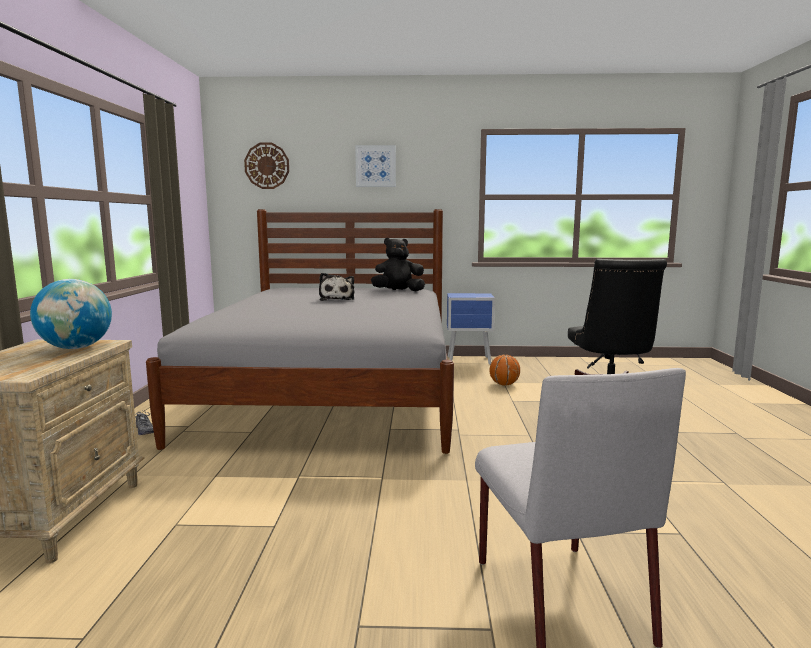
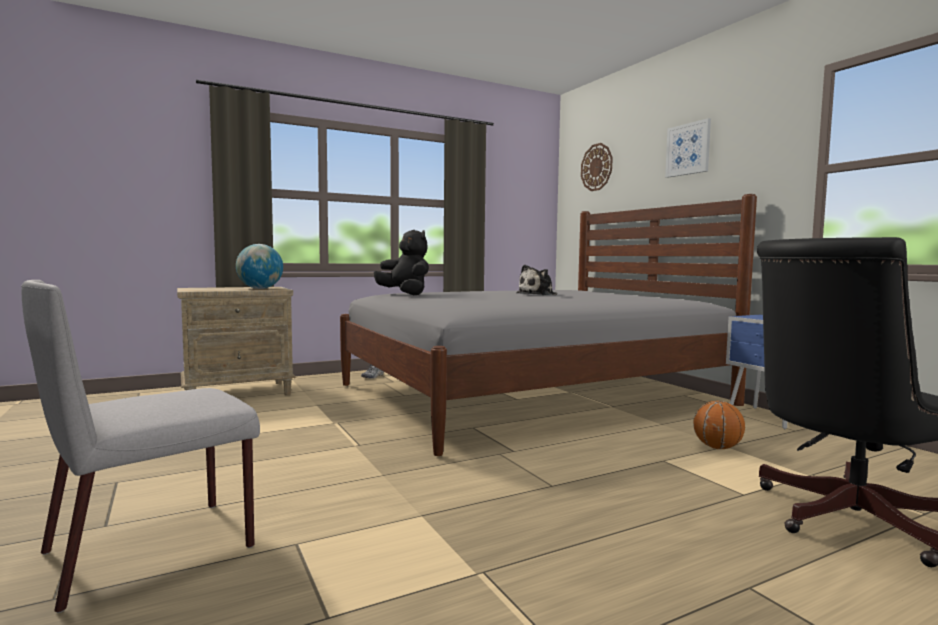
camera: 60 degrees right, 5 degrees down
(398, 291) = (642, 298): black plush toy -> black plush toy (405, 294)

